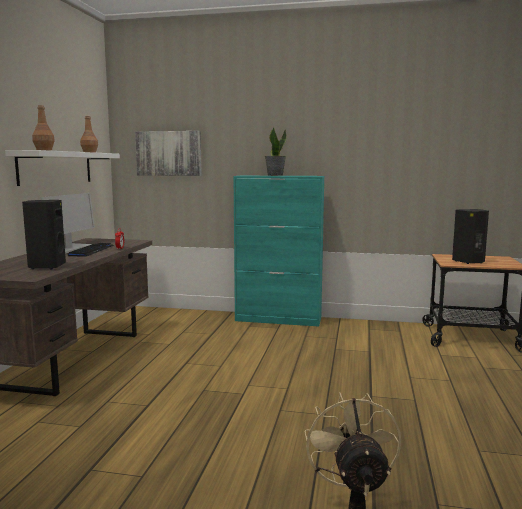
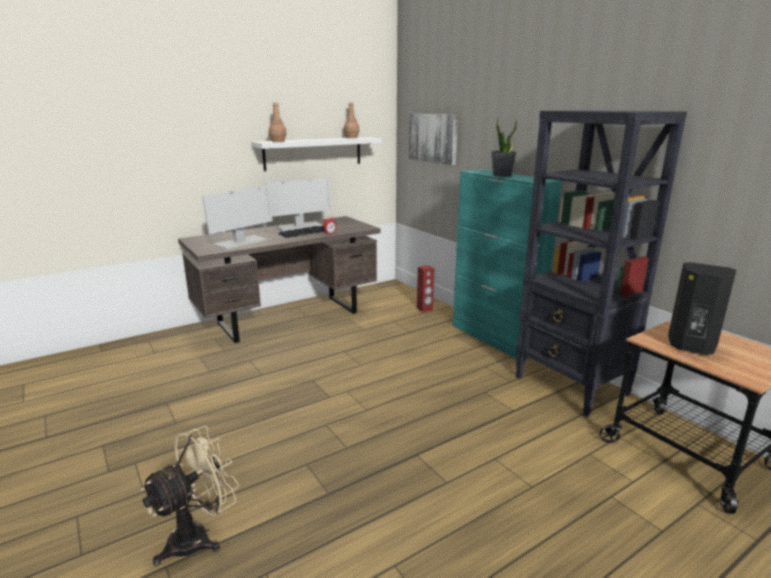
camera: 45 degrees right, 10 degrees up
(46, 266) = (240, 243): black speaker -> monitor
(191, 317) = (425, 309): none -> red speaker
(370, 329) = (571, 386): none -> black bookcase

